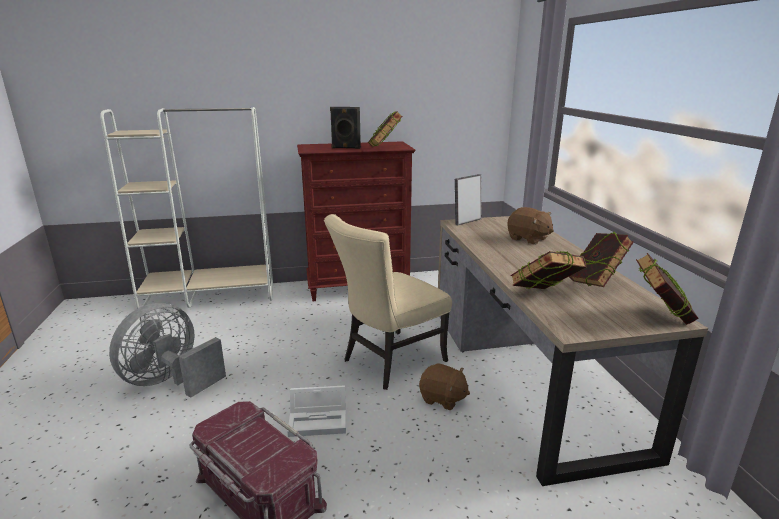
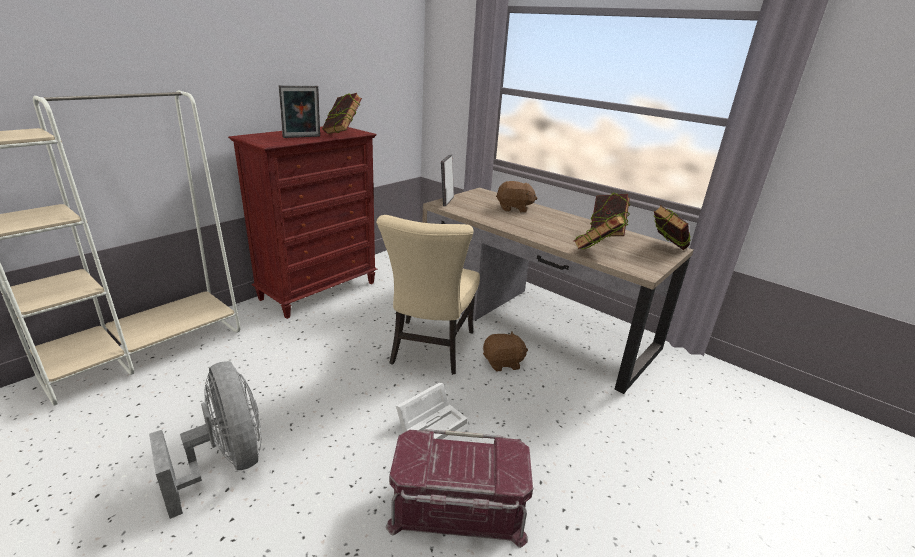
camera: 40 degrees left, 5 degrees up
(171, 381) = (226, 462): grey fan -> grey fan turned 150 degrees clockwise
(346, 148) = (302, 137): black speaker -> picture frame

